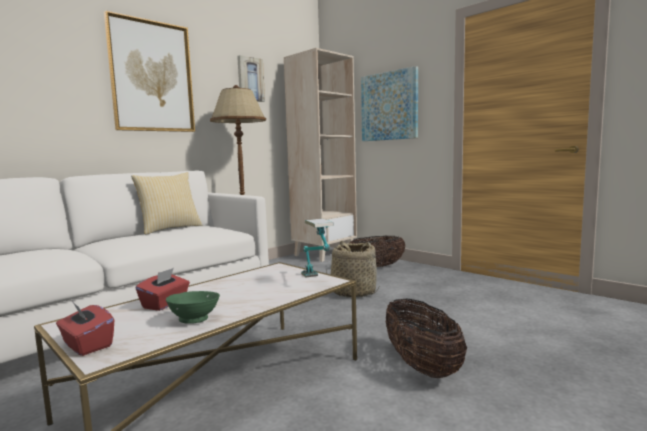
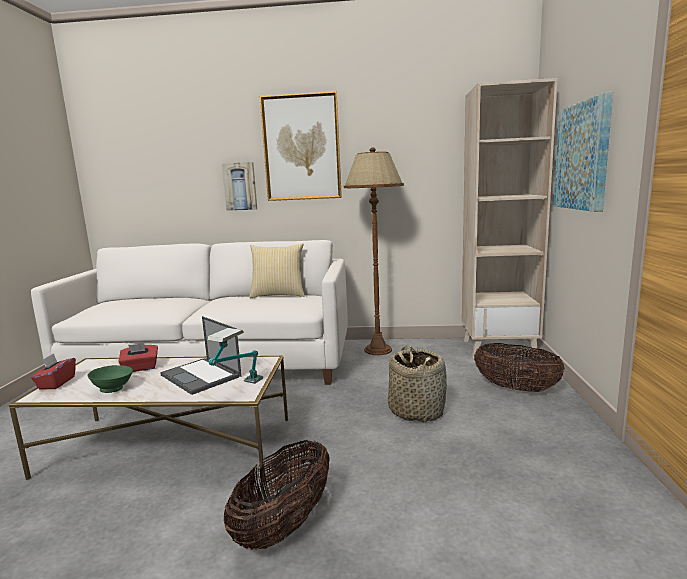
camera: 50 degrees right, 5 degrees up
(250, 79) = (415, 132): picture -> picture (240, 186)
(256, 286) = (201, 376): none -> laptop

